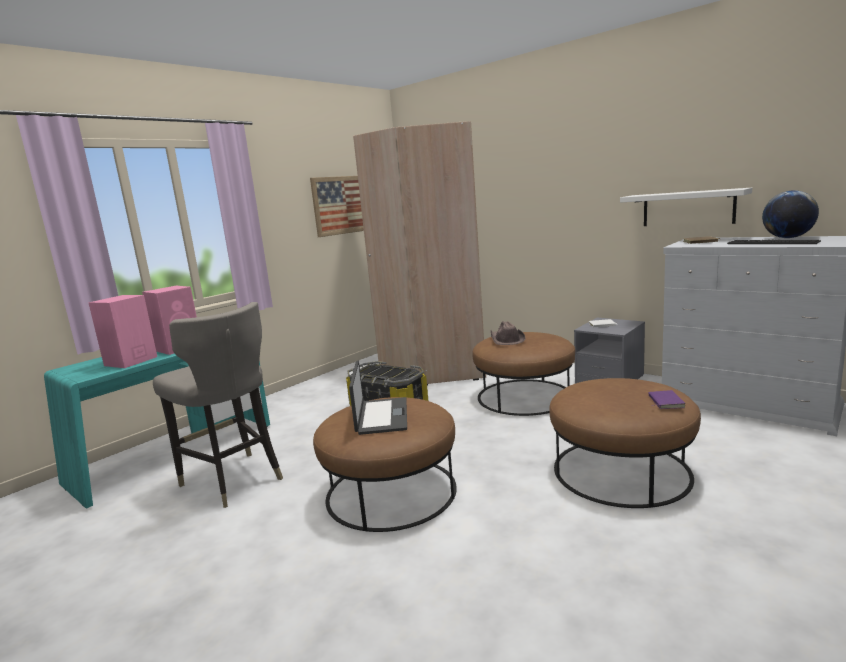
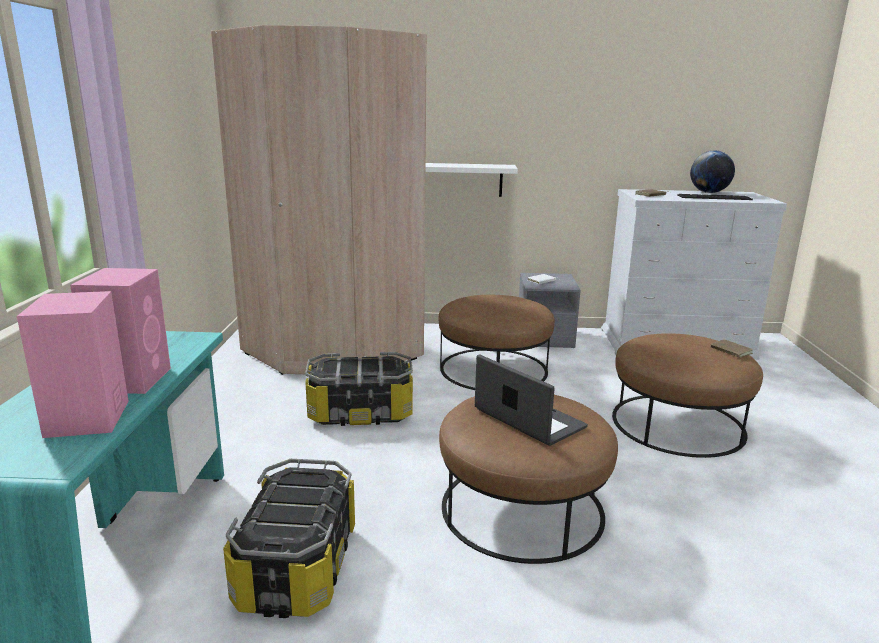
camera: 40 degrees left, 5 degrees up
(234, 481) = (298, 567): grey stool -> storage box
(342, 205) = (187, 125): picture -> none
(506, 339) = (479, 306): brown hat -> none
(664, 402) = (730, 351): purple book -> brown book
(688, 208) = (618, 159): white shelf -> white shelf (460, 179)

